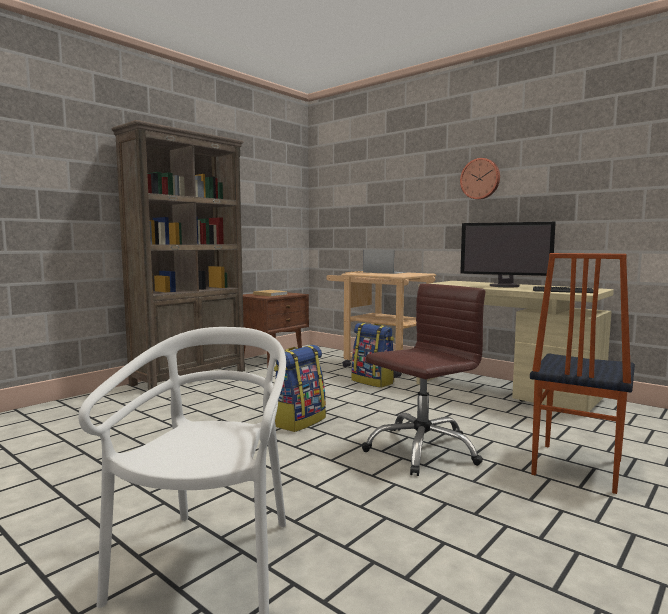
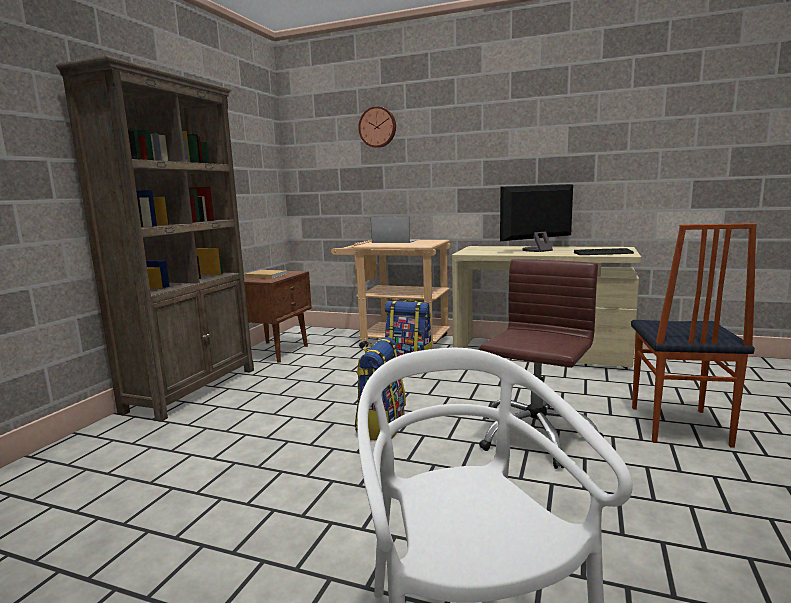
camera: 20 degrees left, 5 degrees up
(480, 179) = (496, 138): wall clock -> wall clock (378, 127)
(505, 286) = (537, 250): monitor -> monitor turned 150 degrees clockwise

